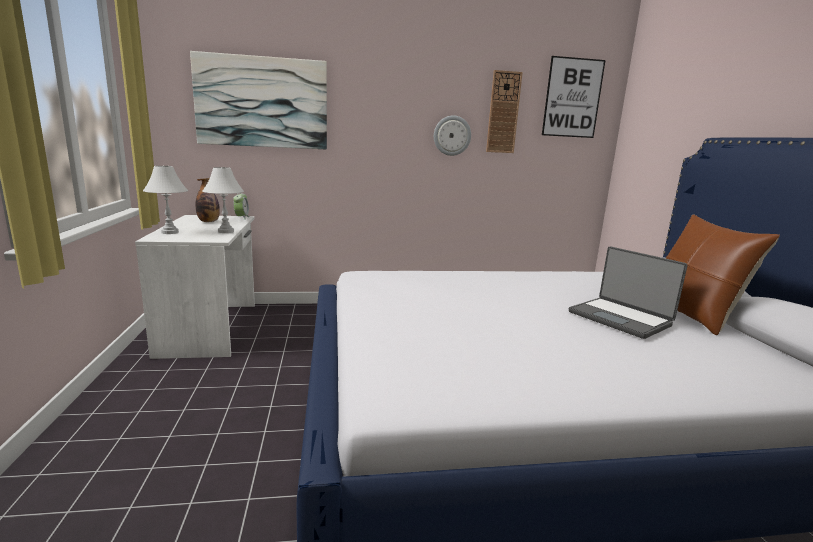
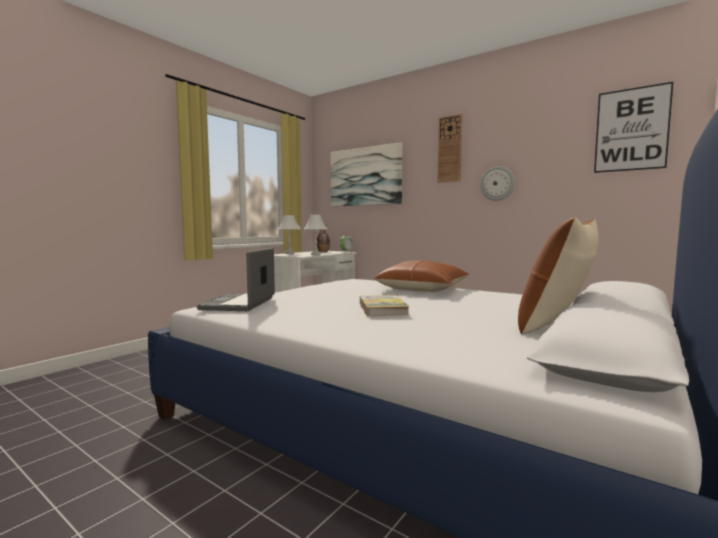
camera: 45 degrees right, 10 degrees down
(487, 282) = (423, 289): none -> brown pillow
(503, 112) = (547, 157): wall clock -> wall clock (450, 149)
(562, 330) = (382, 309): none -> book
(620, 318) = (458, 313): laptop -> laptop (240, 304)

